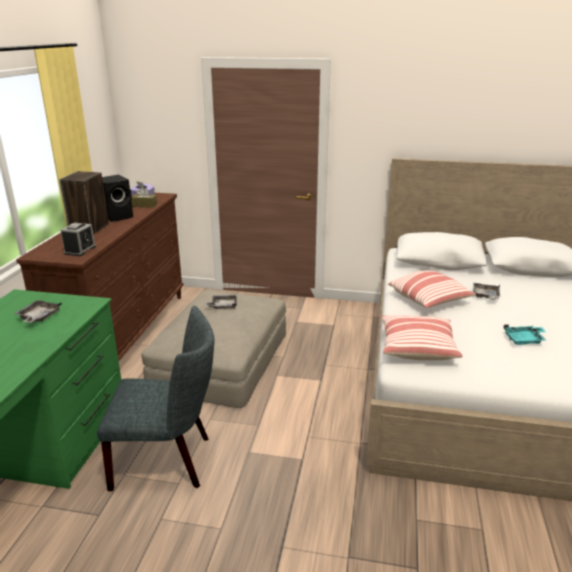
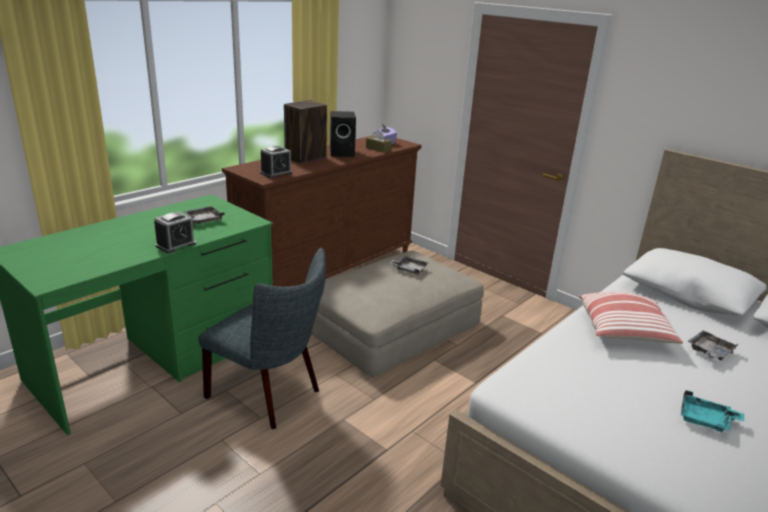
camera: 30 degrees right, 0 degrees up
(41, 348) = (176, 245): none -> alarm clock
(416, 347) = (547, 374): pillow -> none

